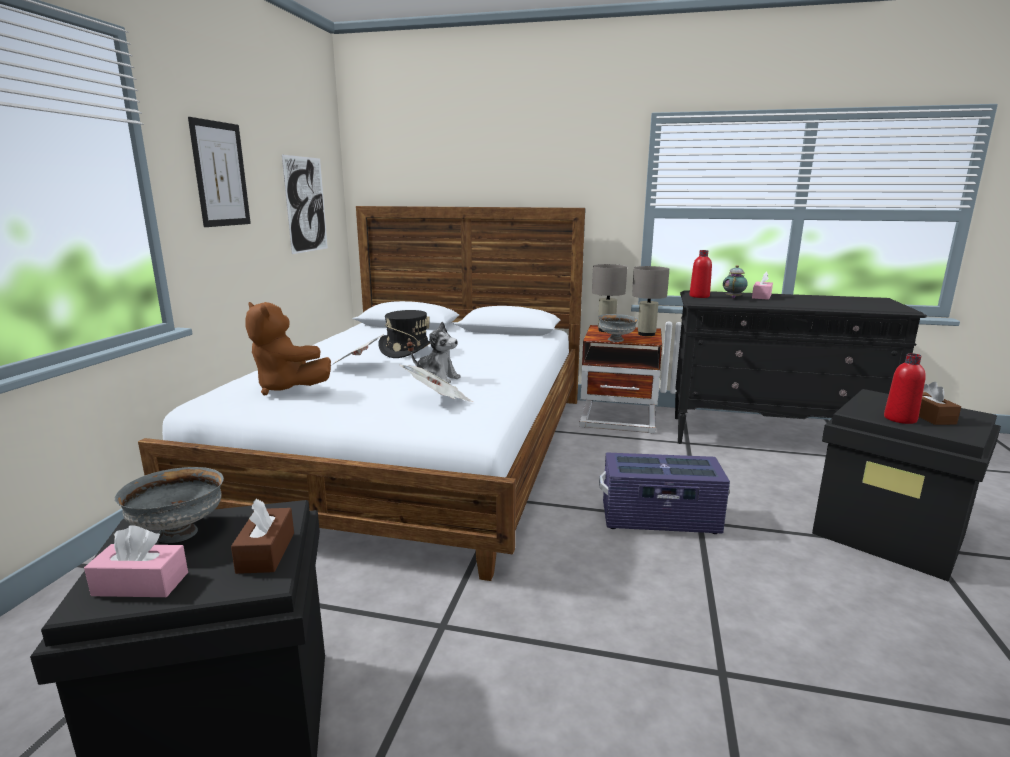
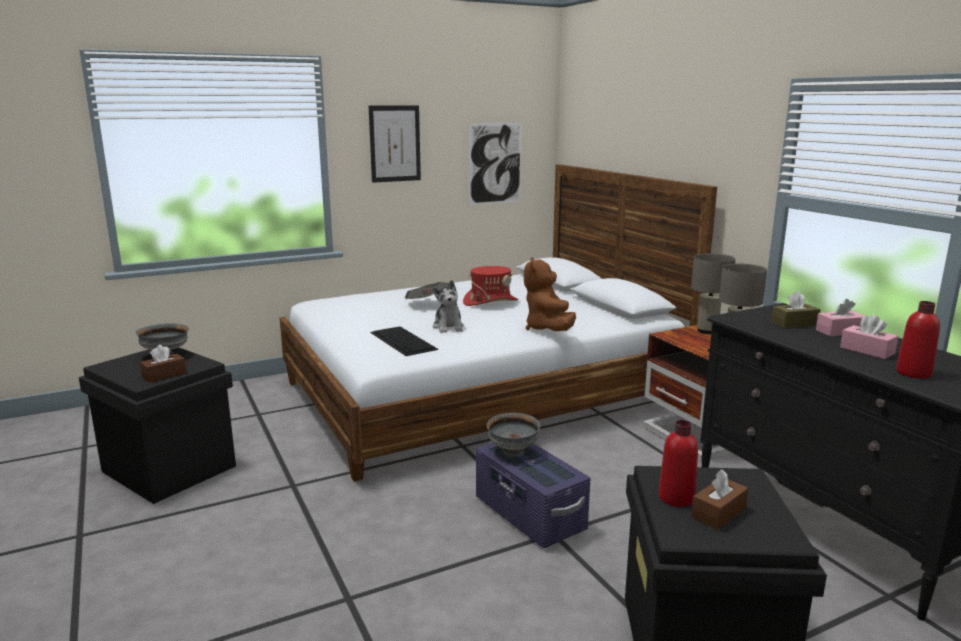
camera: 50 degrees right, 0 degrees up
(141, 584) = (121, 367): pink tissue box -> pink tissue box (867, 350)
(287, 388) = (358, 306): brown plush toy -> brown plush toy (548, 329)
(407, 350) = (490, 301): black hat -> red hat
(438, 401) = (403, 341): newspaper -> keyboard
(616, 340) = (682, 342): grey bowl -> grey bowl (513, 452)
(699, 296) = (761, 312): red bottle -> red bottle (913, 373)
(733, 298) = (794, 324): teapot -> brown tissue box

